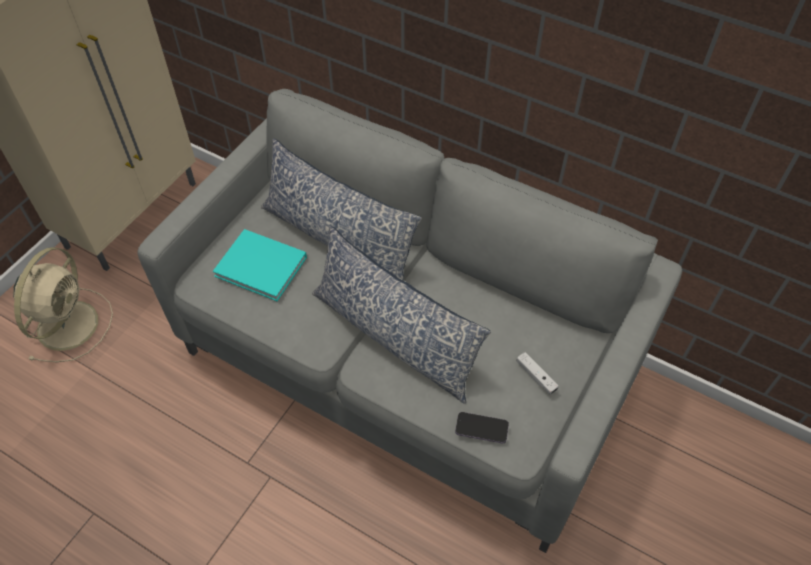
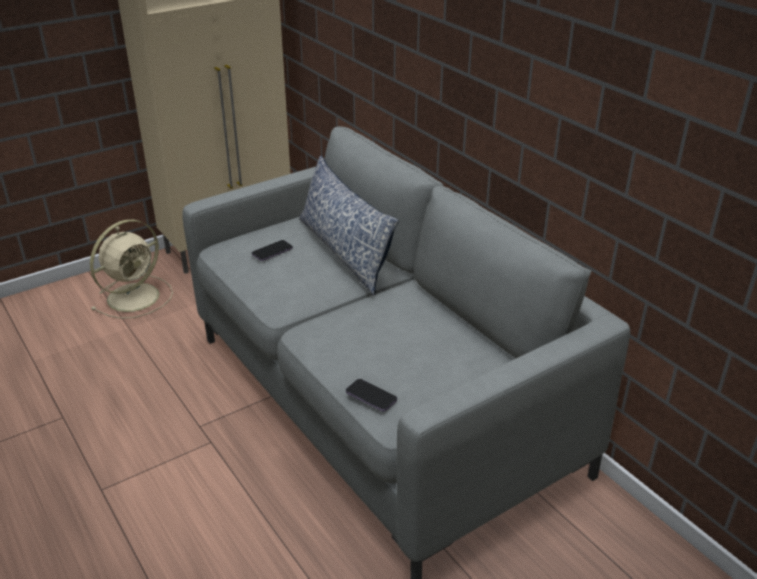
camera: 25 degrees right, 20 degrees down
(263, 267) = (272, 252): turquoise book -> phone
(394, 337) = (342, 319): pillow -> none
(536, 376) = (446, 377): white game controller -> none

